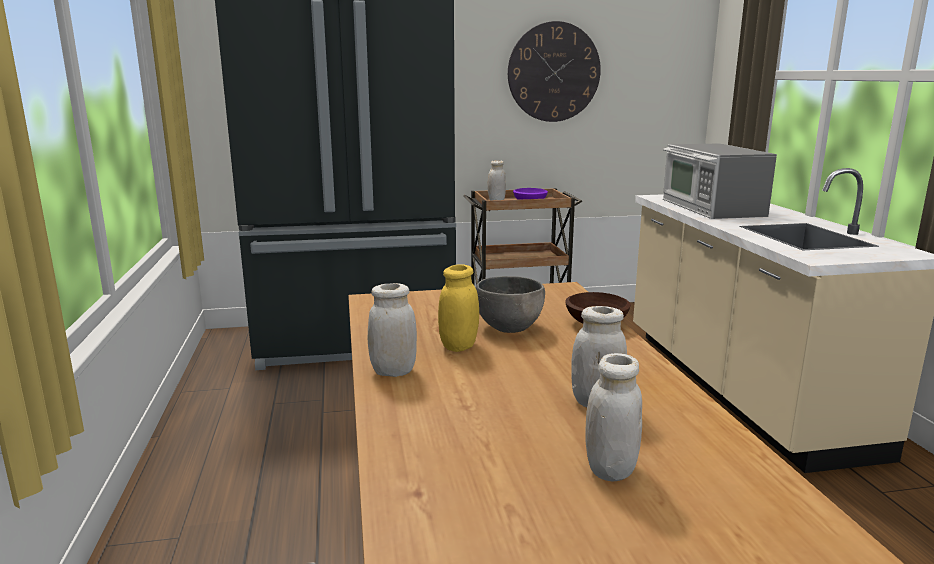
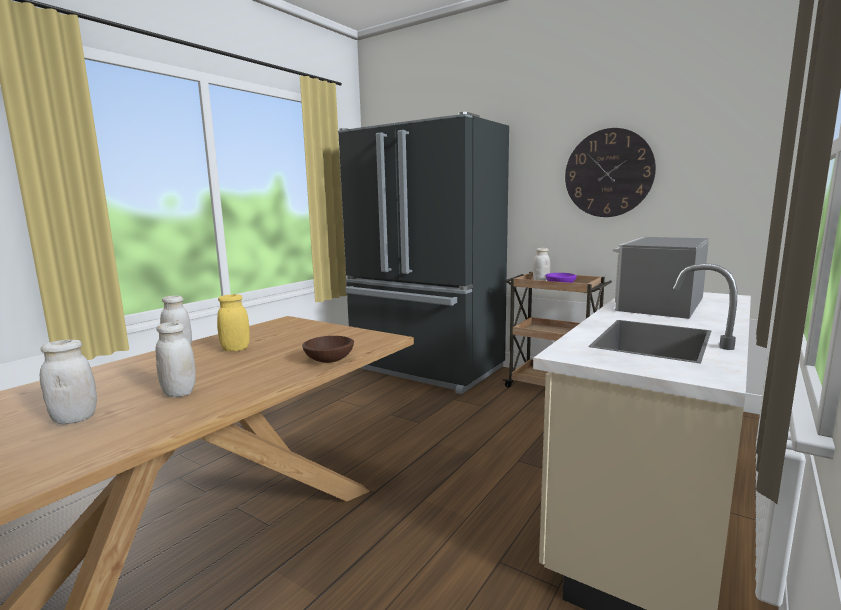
camera: 45 degrees right, 5 degrees down
(510, 327) = (285, 348): grey bowl -> none

